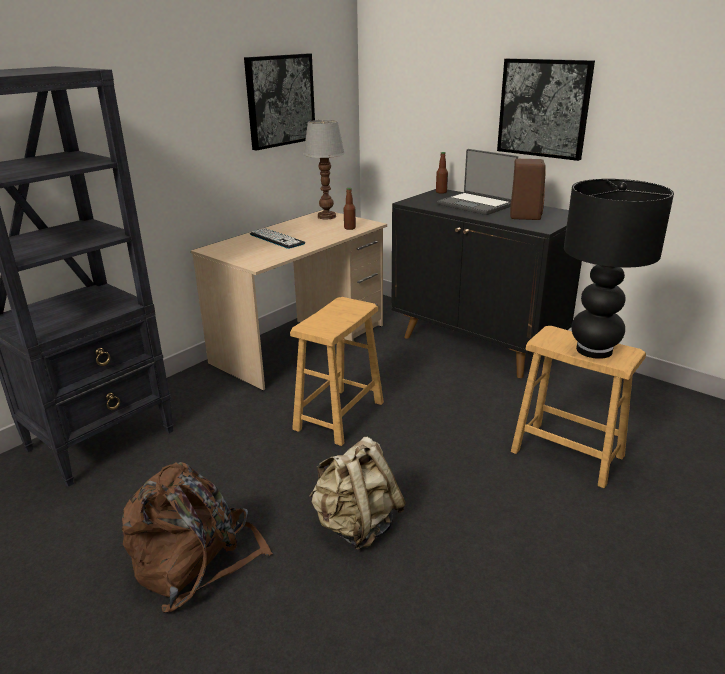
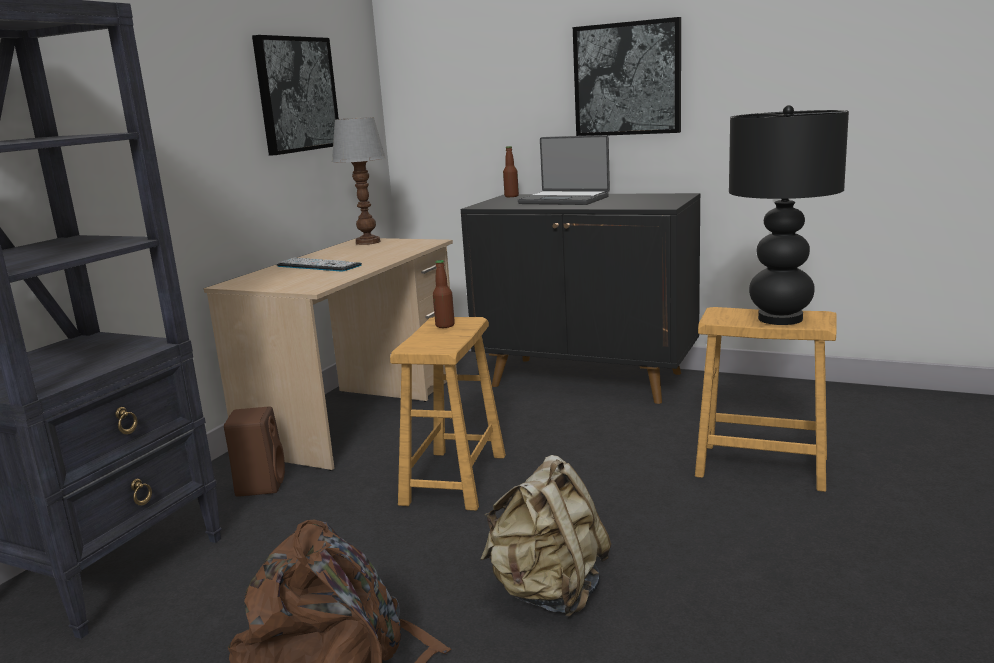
camera: 15 degrees left, 10 degrees down
(349, 228) = (408, 247): bottle -> bottle (445, 325)
(524, 215) = (630, 201): brown speaker -> brown speaker (260, 484)

